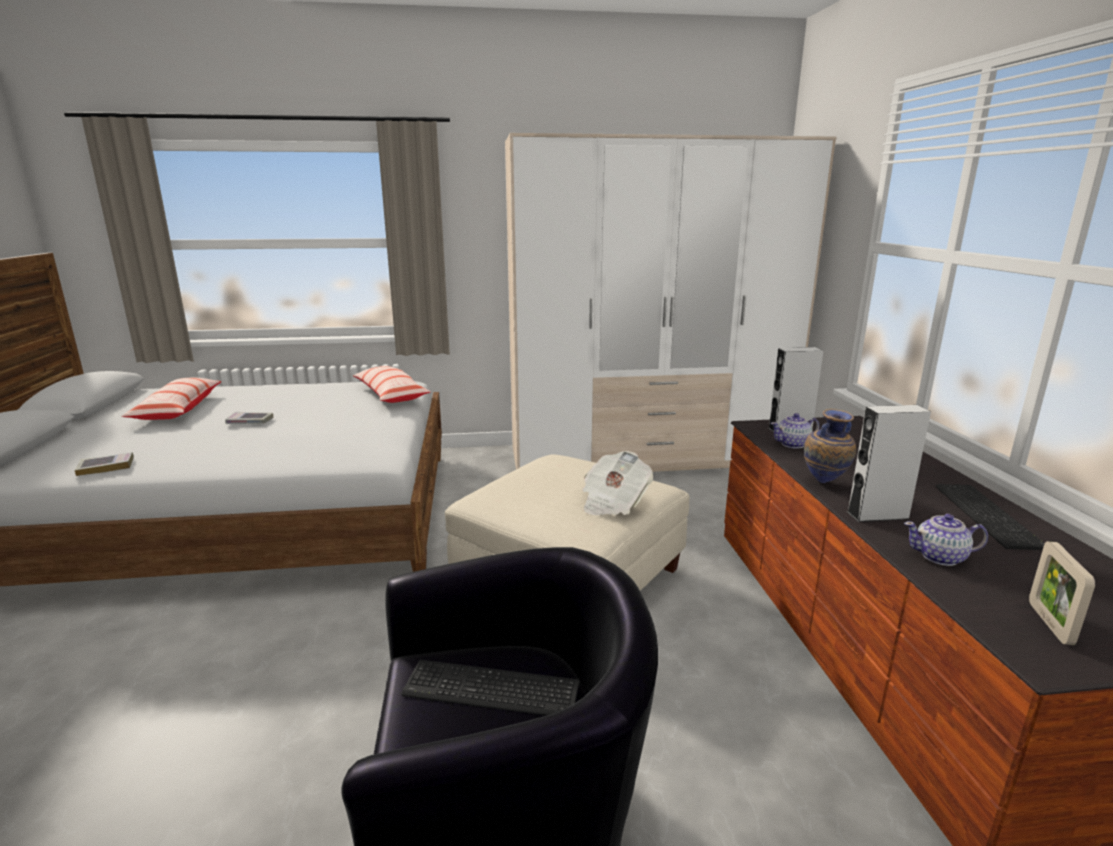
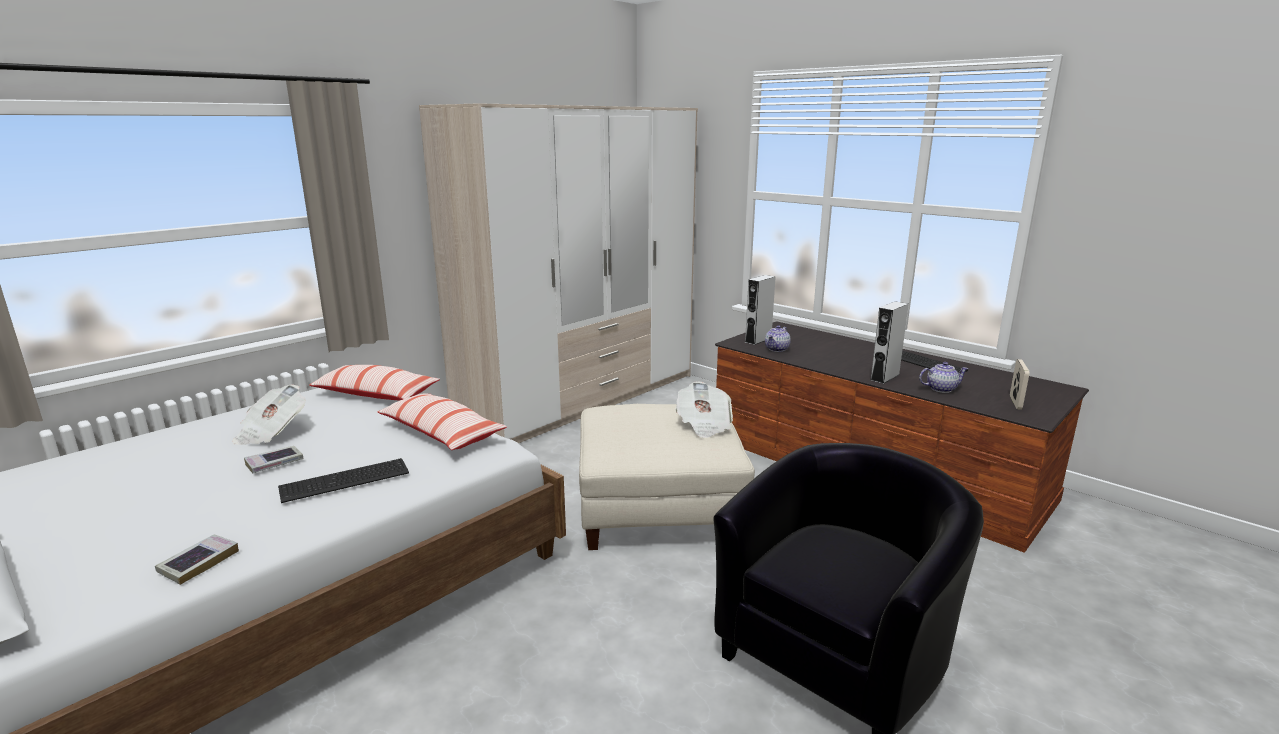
camera: 40 degrees left, 0 degrees up
(178, 409) = (121, 483): pillow -> pillow (441, 433)
(290, 402) = (271, 432): none -> newspaper
(493, 691) = (834, 555): keyboard -> keyboard (346, 480)
(824, 484) = (834, 368): vase -> none
(940, 557) = (940, 389): teapot -> teapot turned 150 degrees counterclockwise
(1049, 623) = (1015, 403): picture frame -> picture frame turned 135 degrees counterclockwise

